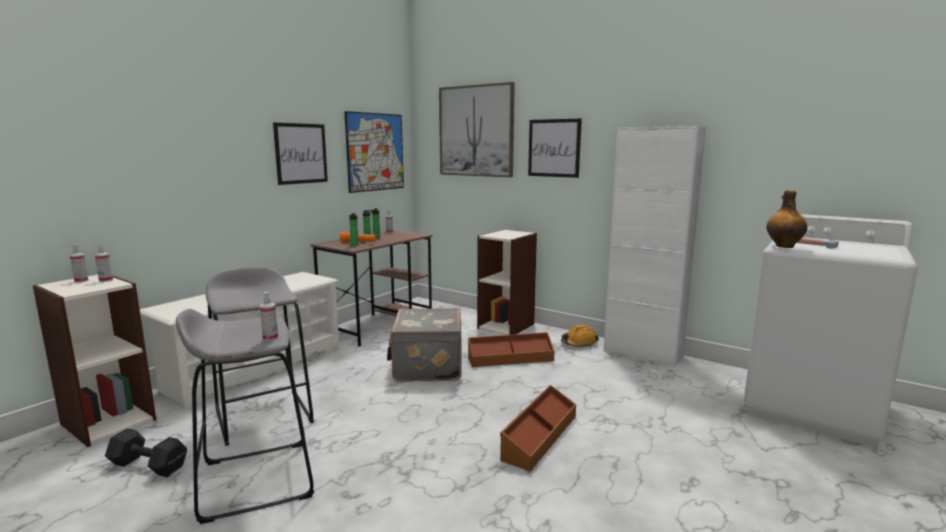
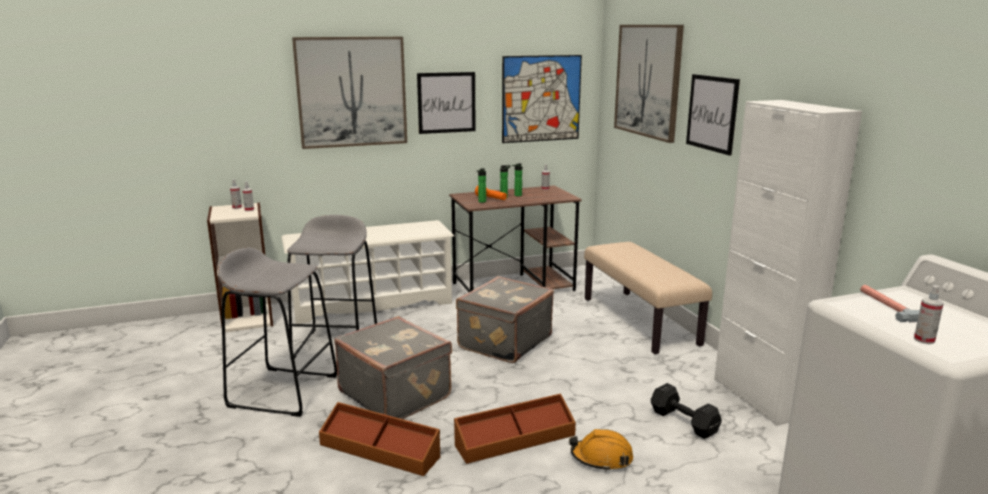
camera: 35 degrees right, 5 degrees up
(147, 465) = (239, 357): black dumbbell -> black dumbbell (683, 421)
(209, 139) = (352, 92): none -> picture
(270, 338) = (278, 283): spray bottle -> spray bottle (924, 340)
(388, 438) = (396, 394): none -> grey suitcase
(506, 326) = (640, 321): bookcase -> beige bench
(510, 358) = (593, 358): brown storage box -> brown storage box (380, 450)
(579, 343) = (696, 363): orange hard hat -> orange hard hat (601, 458)
(783, 246) = (840, 303): bottle -> none

